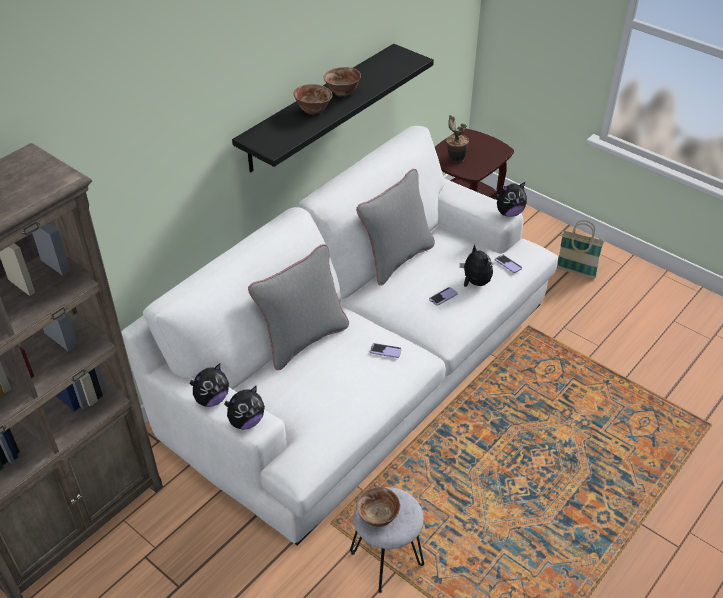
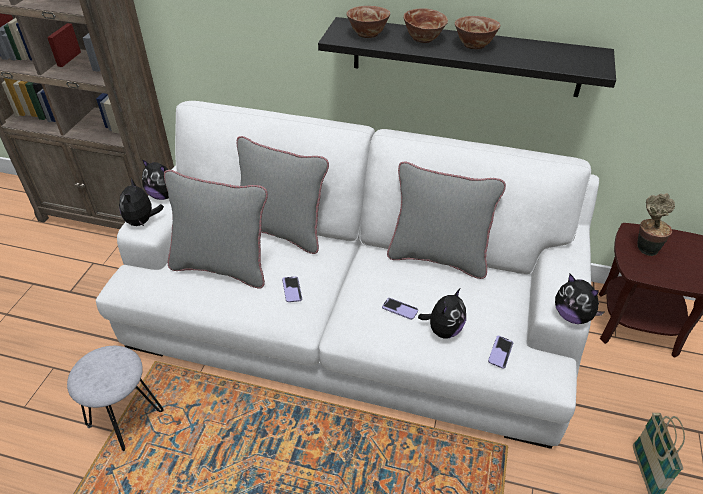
camera: 65 degrees right, 0 degrees up
(246, 421) = (142, 221): plush toy -> plush toy turned 60 degrees clockwise
(329, 388) = (222, 267): none -> grey pillow
(378, 517) = (95, 364): bowl -> bowl (367, 34)

